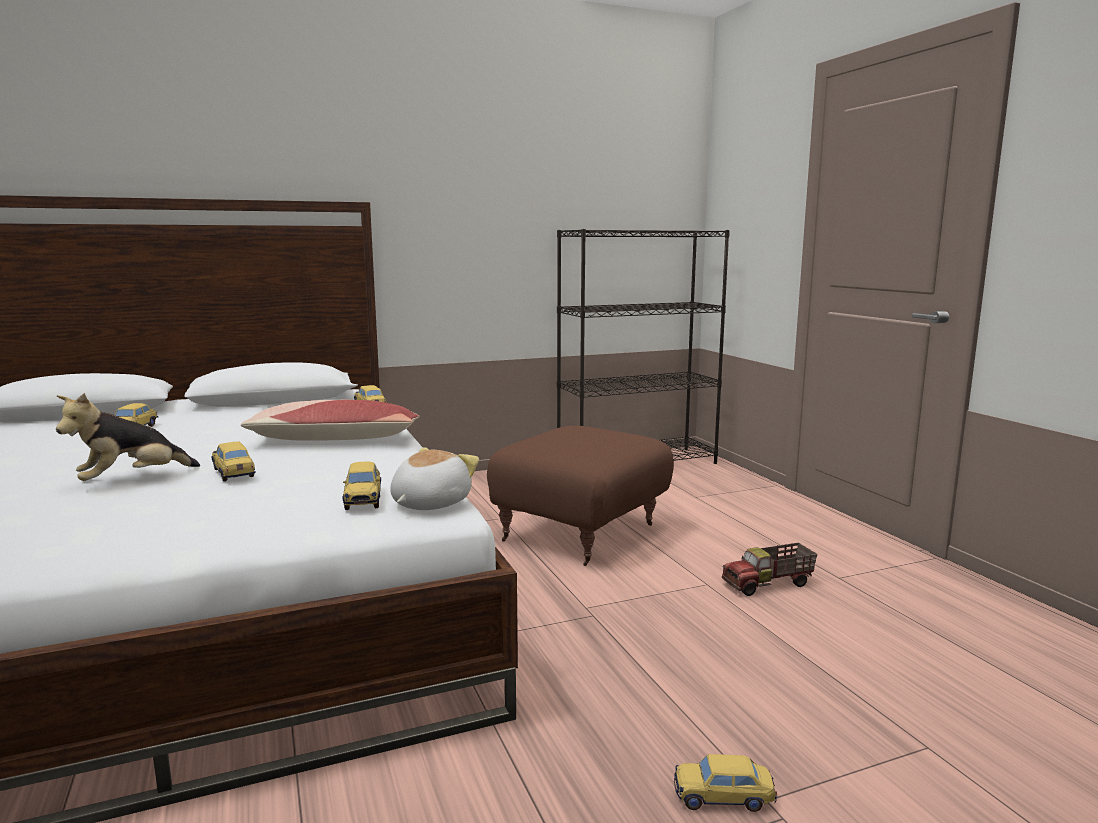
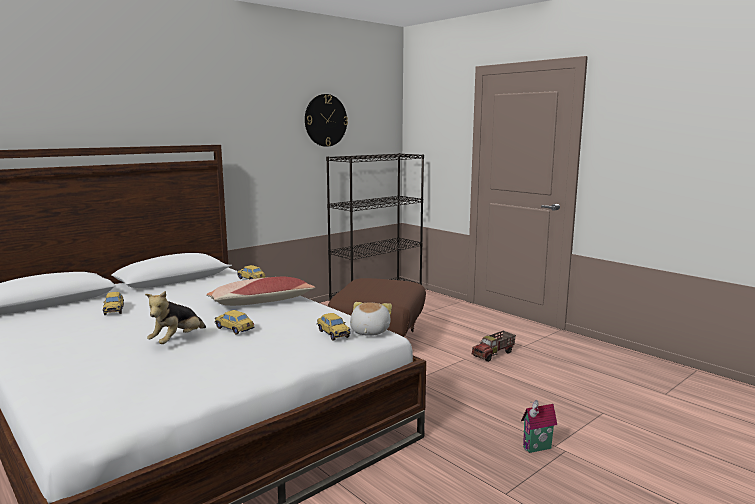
camera: 20 degrees left, 0 degrees up
(560, 172) = (325, 120): none -> wall clock
(723, 798) = (538, 448): toy car -> toy house

